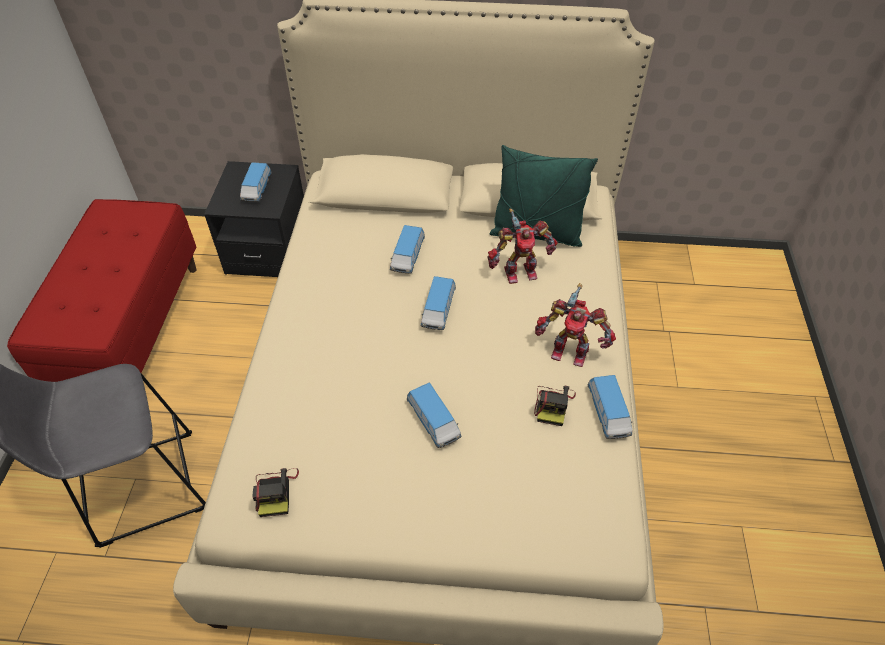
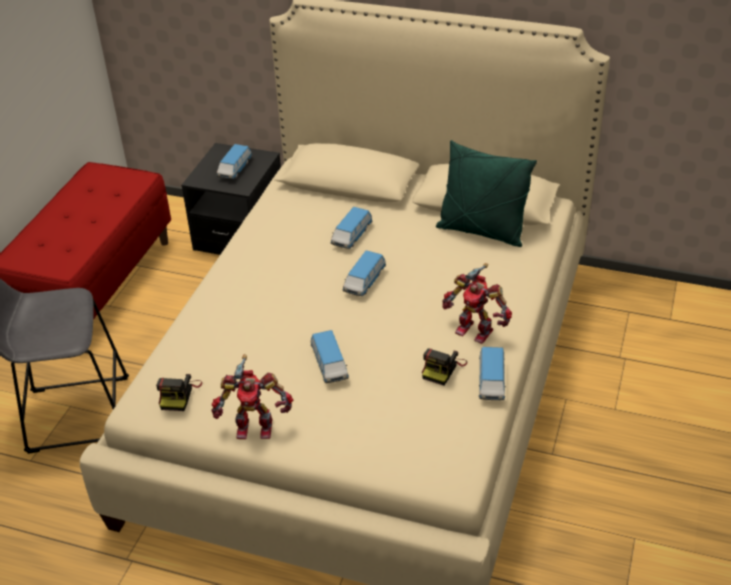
camera: 15 degrees right, 10 degrees down
(519, 271) = (452, 260): toy robot -> toy robot (254, 426)

